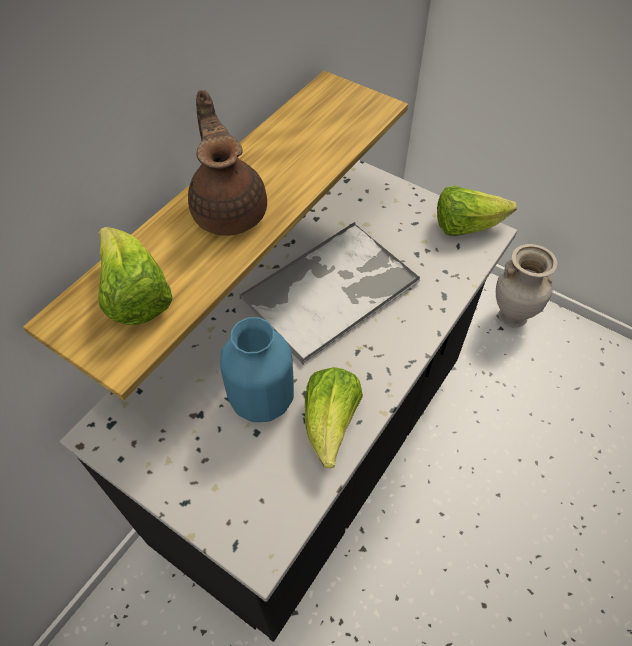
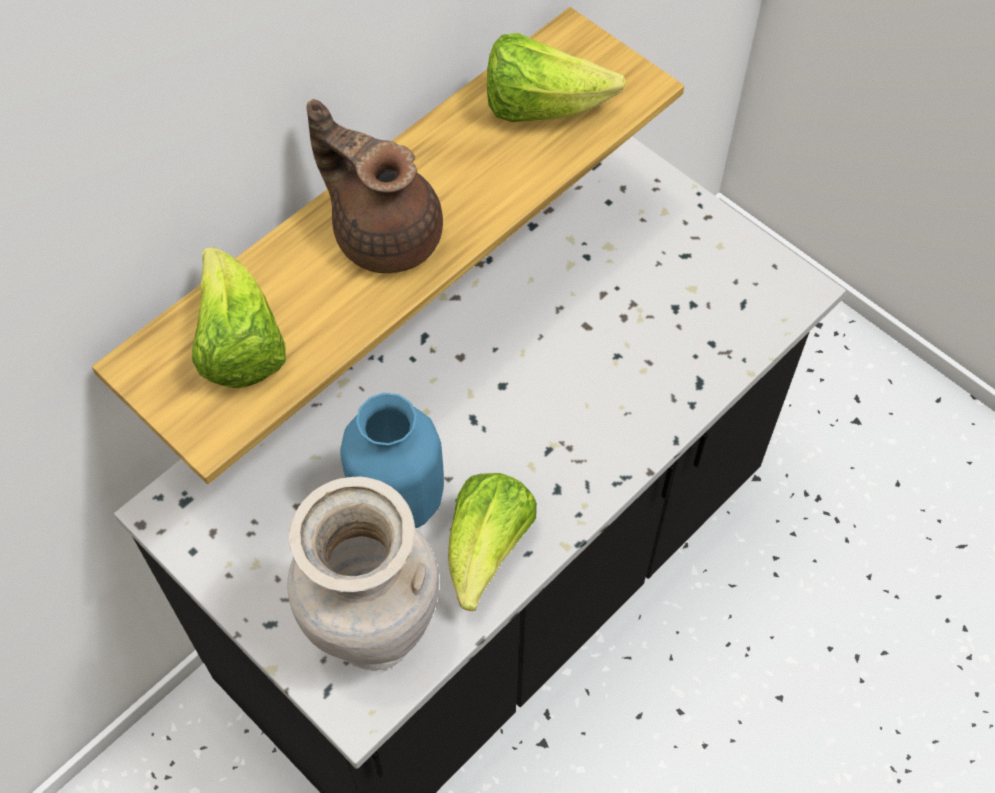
camera: 10 degrees right, 5 degrees up
(230, 210) = (384, 233): brown teapot -> brown teapot turned 45 degrees counterclockwise
(331, 289) = (531, 347): tray -> none
(466, 226) = (765, 272): lettuce -> lettuce (541, 107)
(511, 316) = (881, 402): beige vase -> beige vase (375, 632)

